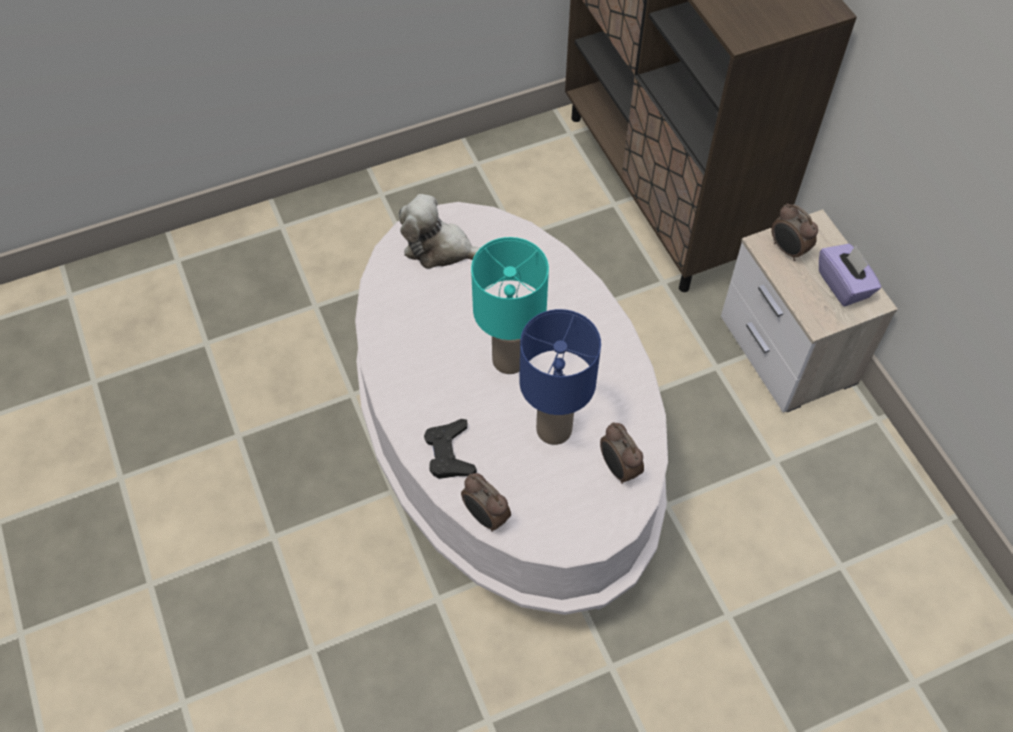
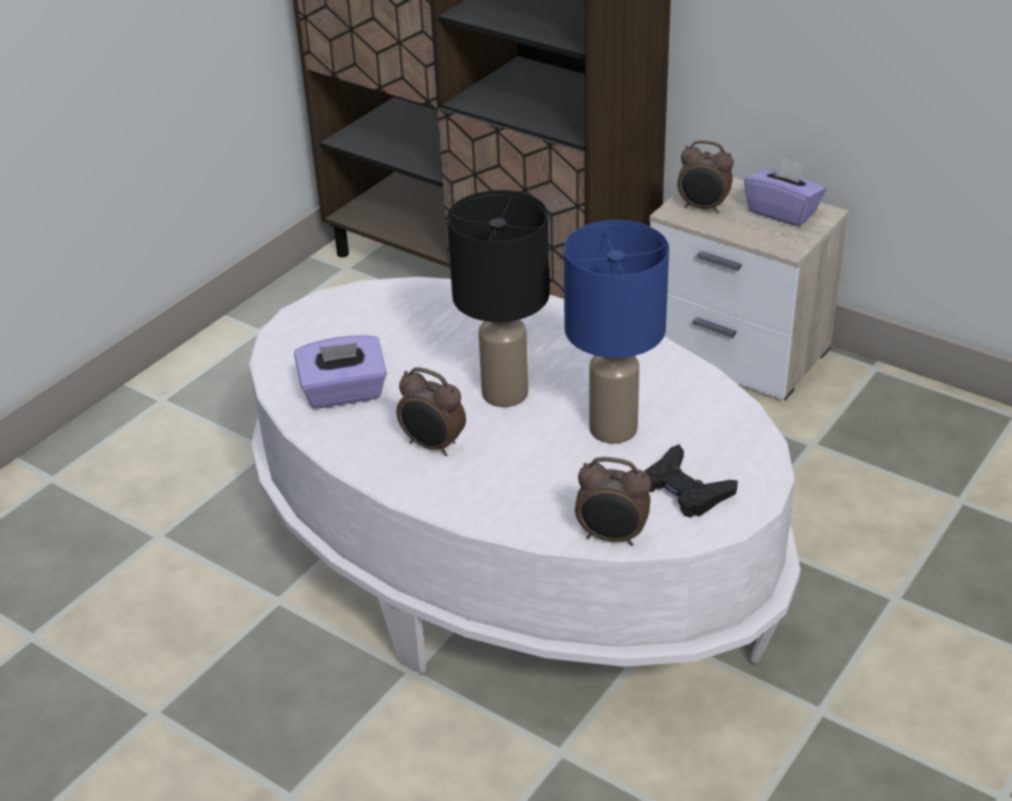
camera: 30 degrees left, 20 degrees down
(412, 305) = (344, 393): none -> purple tissue box
(440, 248) = (333, 335): plush toy -> none
(449, 453) = (514, 500): black game controller -> black game controller (685, 489)
(509, 361) = (505, 394): turquoise table lamp -> black table lamp
(618, 469) = (716, 430): alarm clock -> alarm clock (433, 446)

